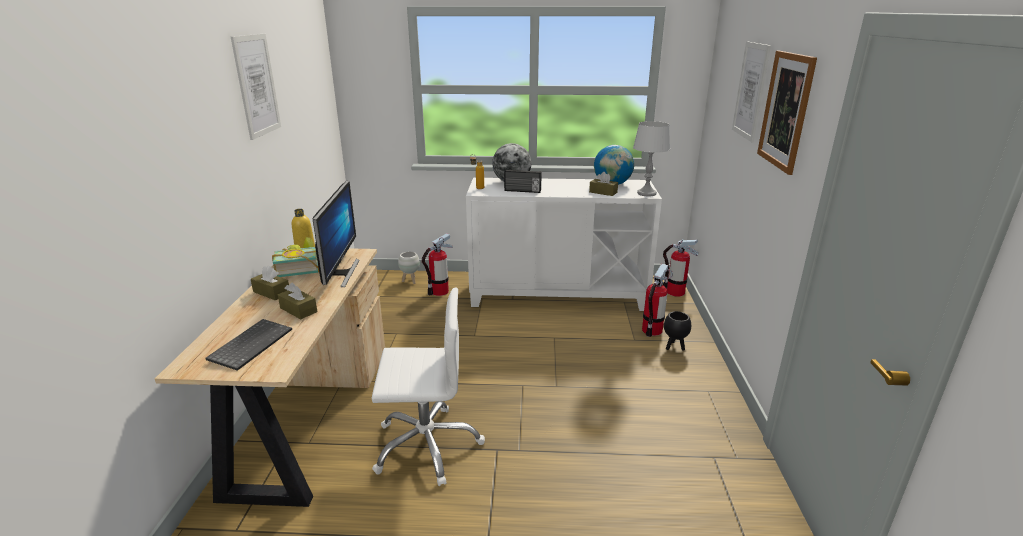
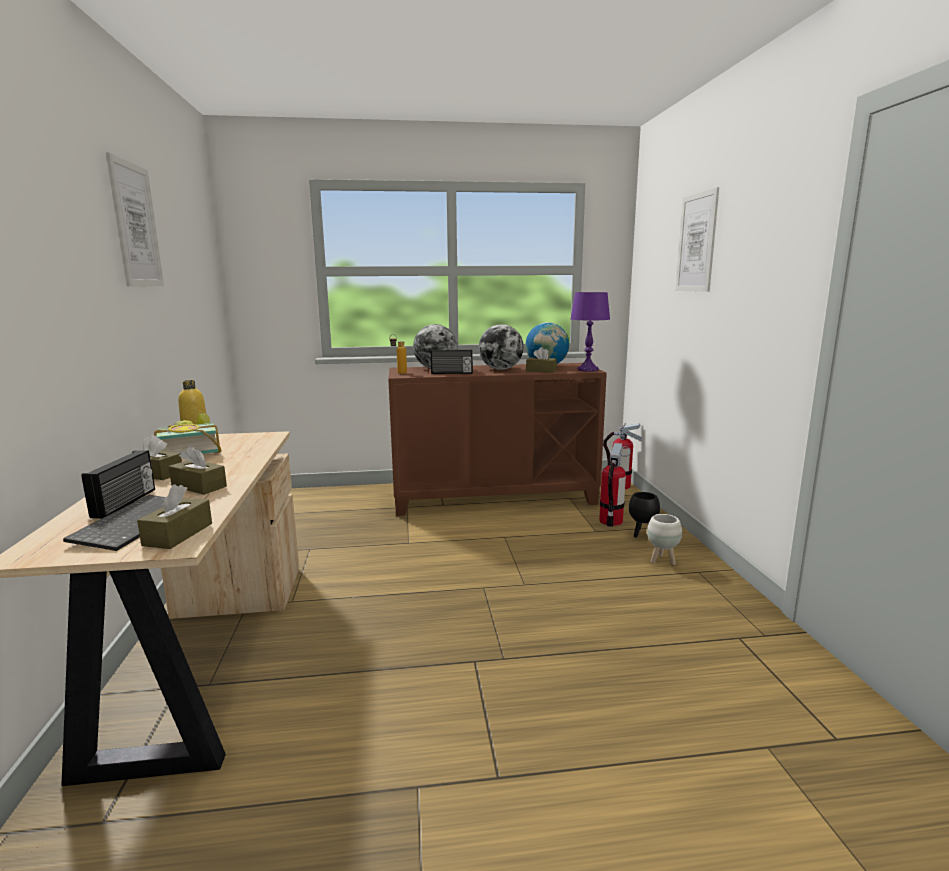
camera: 10 degrees left, 10 degrees down
(248, 323) = (126, 503): none -> radio
(277, 359) = (178, 534): none -> brown tissue box
(340, 273) = (248, 452): monitor -> none
(410, 281) = (315, 497): white planter -> white planter (661, 561)
(427, 445) = (379, 667): white office chair -> none
(439, 291) = (354, 504): fire extinguisher -> none
(558, 294) = (493, 497): white cabinet -> brown cabinet
(568, 187) = (500, 369): none -> globe
(646, 193) = (587, 370): grey table lamp -> purple table lamp
(785, 110) = (753, 240): picture -> none

